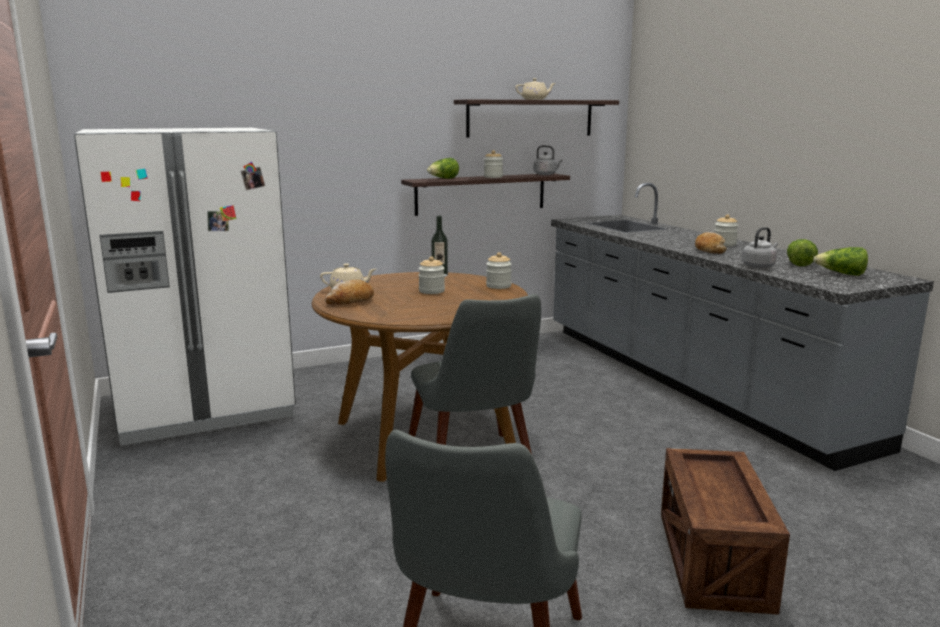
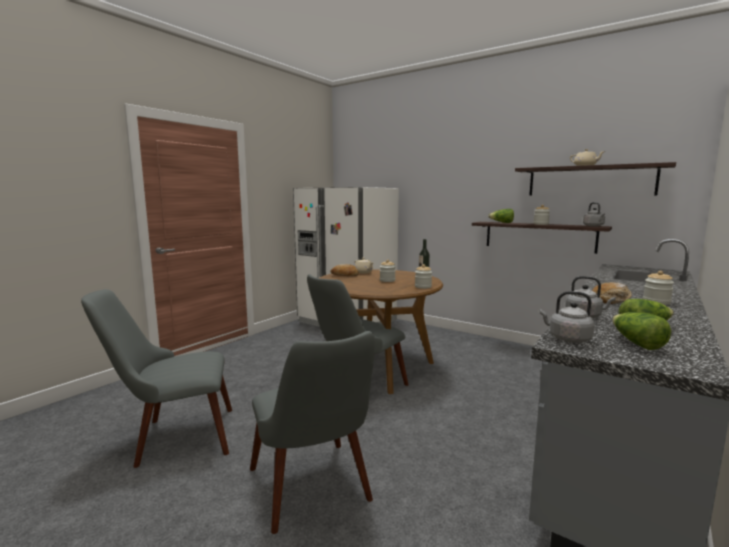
camera: 60 degrees right, 5 degrees down
(713, 561) = (315, 494): crate -> grey chair
(824, 283) = (567, 339): none -> grey kettle

